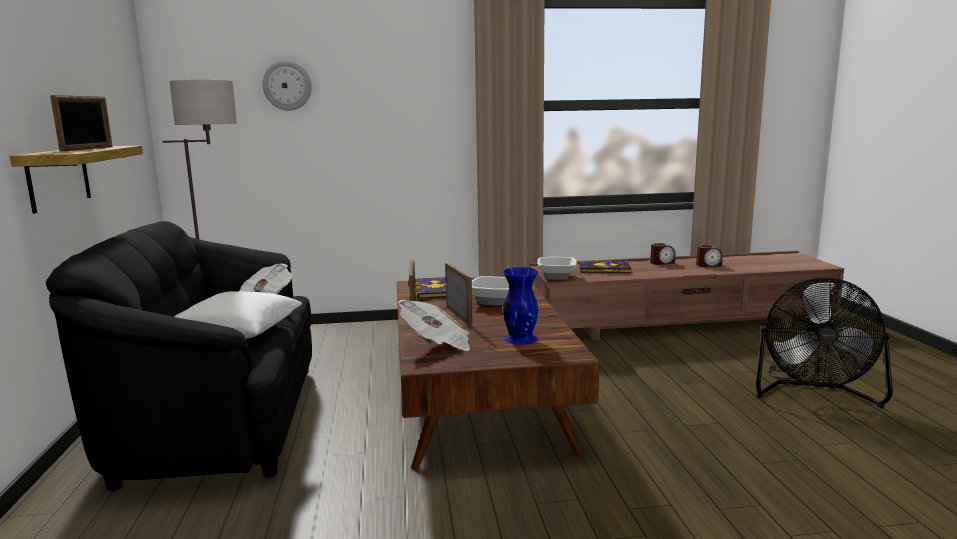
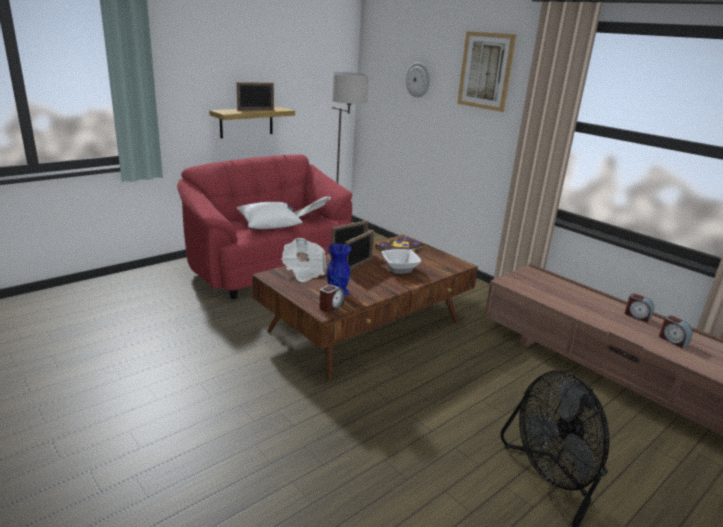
camera: 55 degrees right, 10 degrees up
(218, 420) = (269, 267): black sofa -> red sofa
(400, 61) = (485, 71): none -> picture
(556, 276) = (513, 280): bowl -> none
(559, 349) = (331, 306): none -> alarm clock
(604, 269) = (568, 294): book -> none

